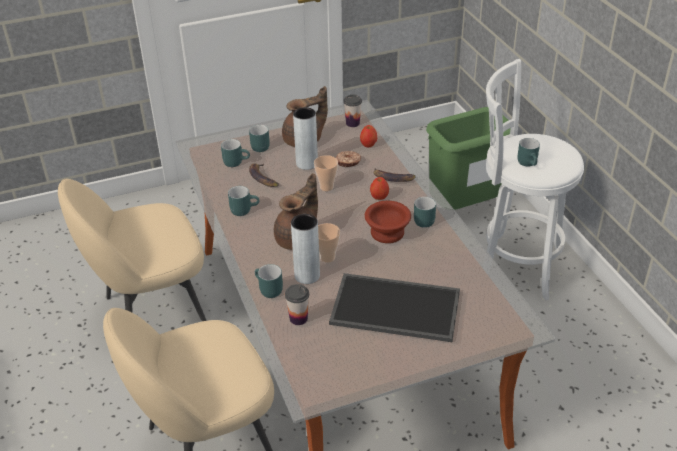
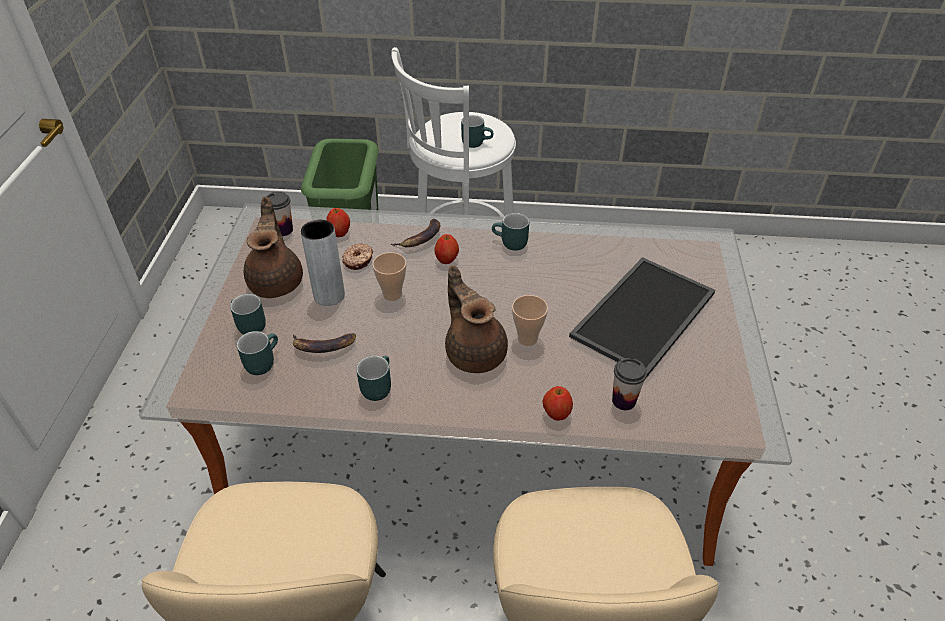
camera: 65 degrees left, 5 degrees up
(267, 290) = (556, 414): turquoise mug -> apple
(307, 275) = (550, 368): grey vase -> none
(387, 231) = (512, 276): brown bowl -> none

